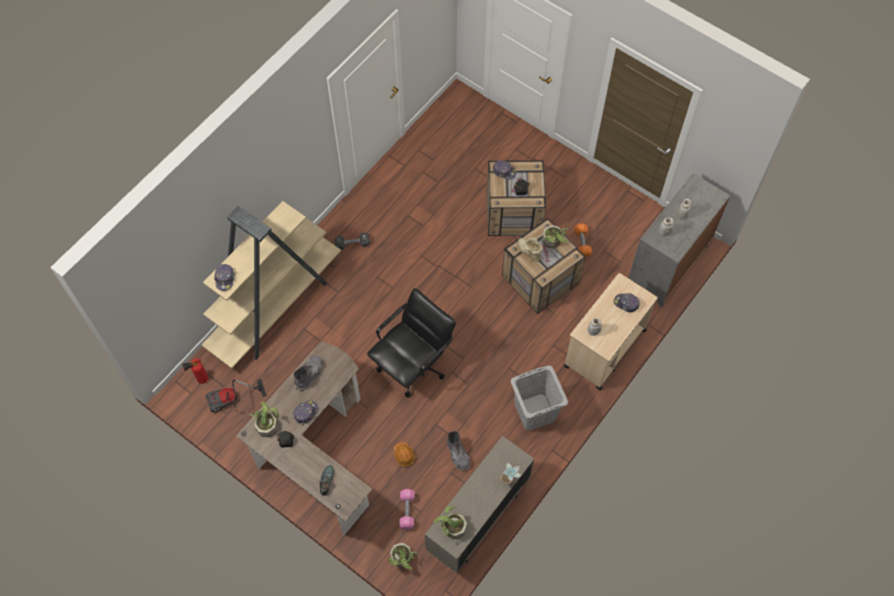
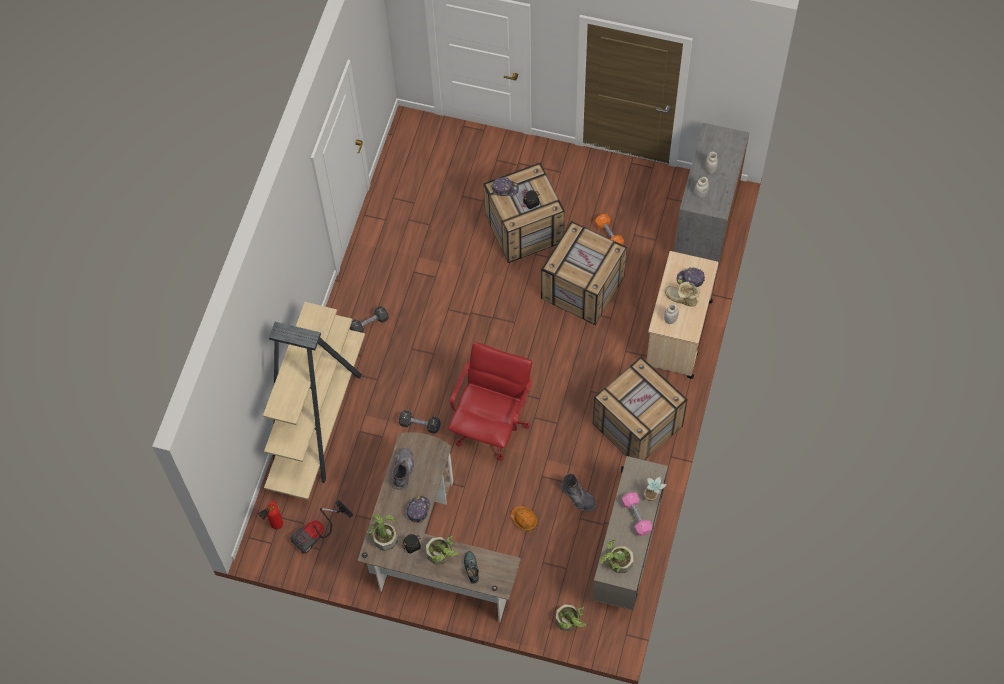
camera: 20 degrees left, 0 degrees up
(225, 279) = (284, 403): cap -> none
(355, 342) = (420, 425): none -> black dumbbell
(407, 511) = (552, 573): pink dumbbell -> pink dumbbell (636, 516)
(413, 364) = (491, 425): black office chair -> red office chair
(528, 252) = (568, 264): boot -> boot (681, 299)
(535, 412) = (636, 425): grey laundry basket -> crate
(553, 242) = (588, 244): potted plant -> potted plant (441, 555)

